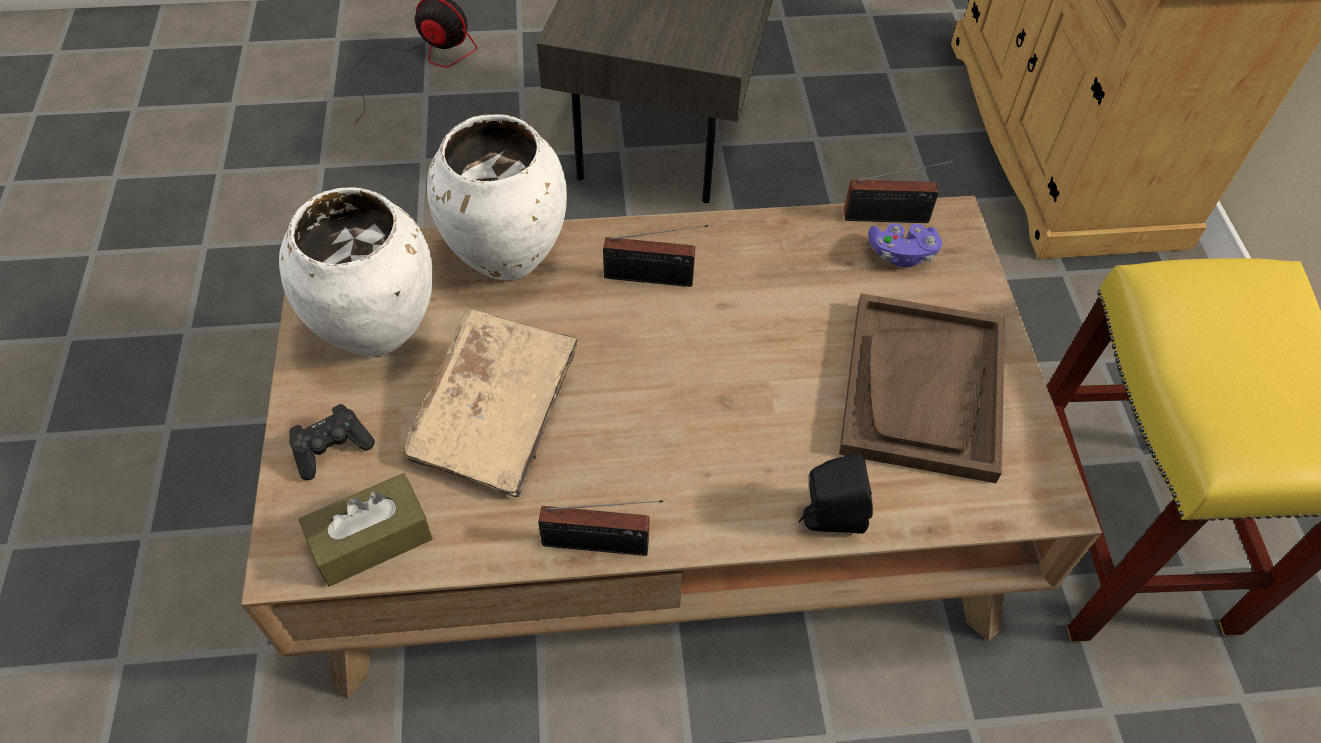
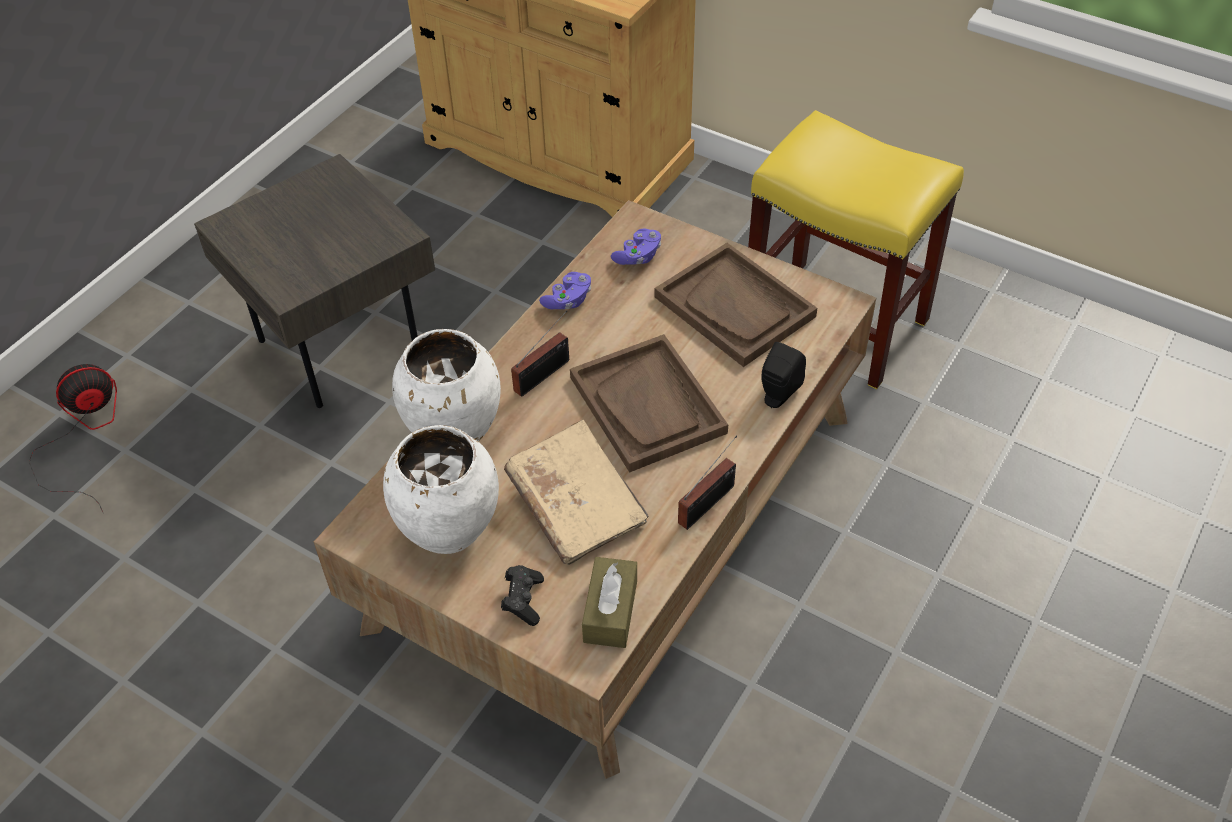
camera: 50 degrees left, 5 degrees down
(693, 395) = (648, 405): none -> brown tray
(774, 234) = (568, 300): none -> purple game controller
(891, 218) = (608, 244): radio -> none

